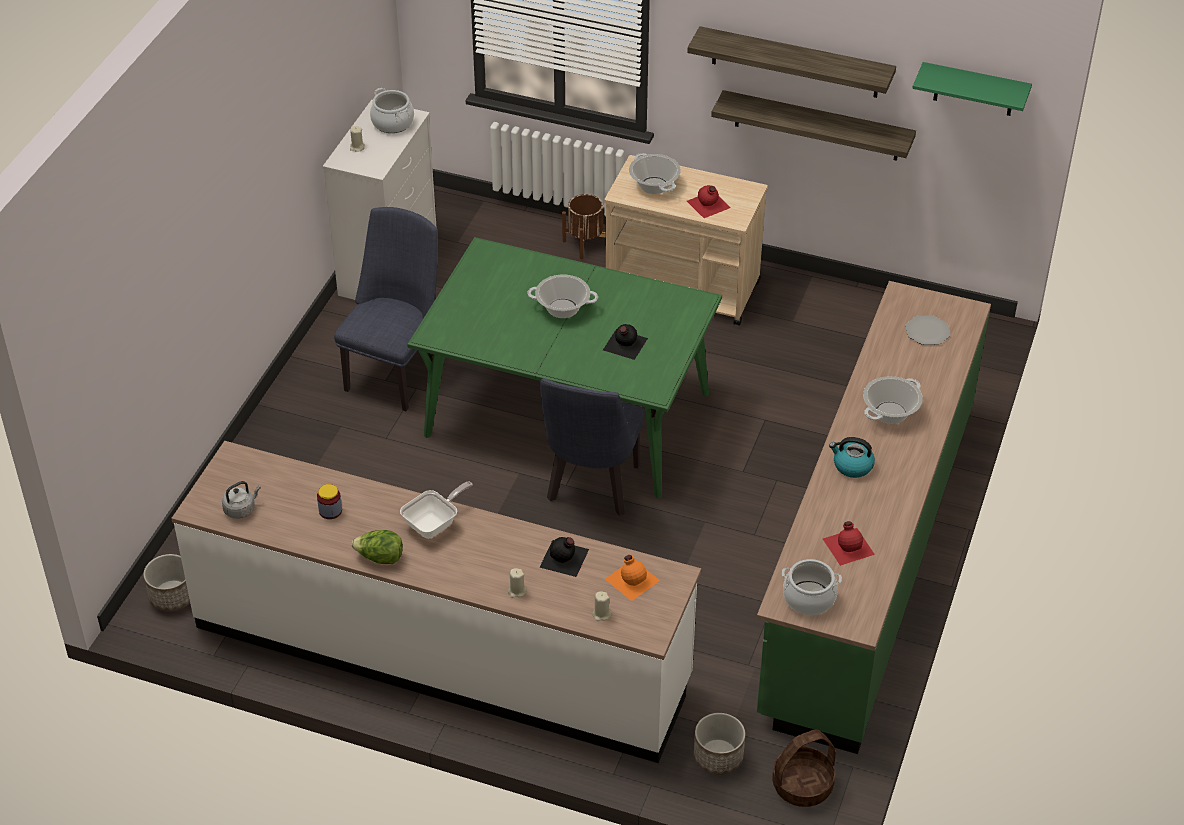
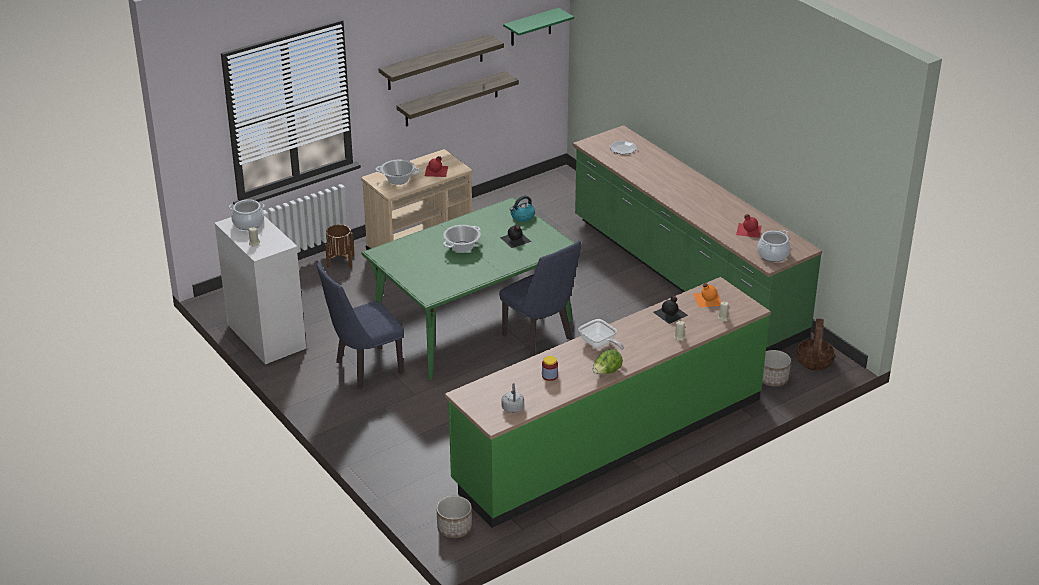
camera: 55 degrees left, 10 degrees down
(395, 374) = (364, 369): blue chair -> blue chair turned 90 degrees counterclockwise
(435, 524) = (599, 344): frying pan -> frying pan turned 150 degrees clockwise
(442, 653) = (609, 441): white counter -> green counter
(852, 466) = (694, 206): kettle -> kettle (522, 217)
(890, 413) = (669, 181): cooking pot -> none

